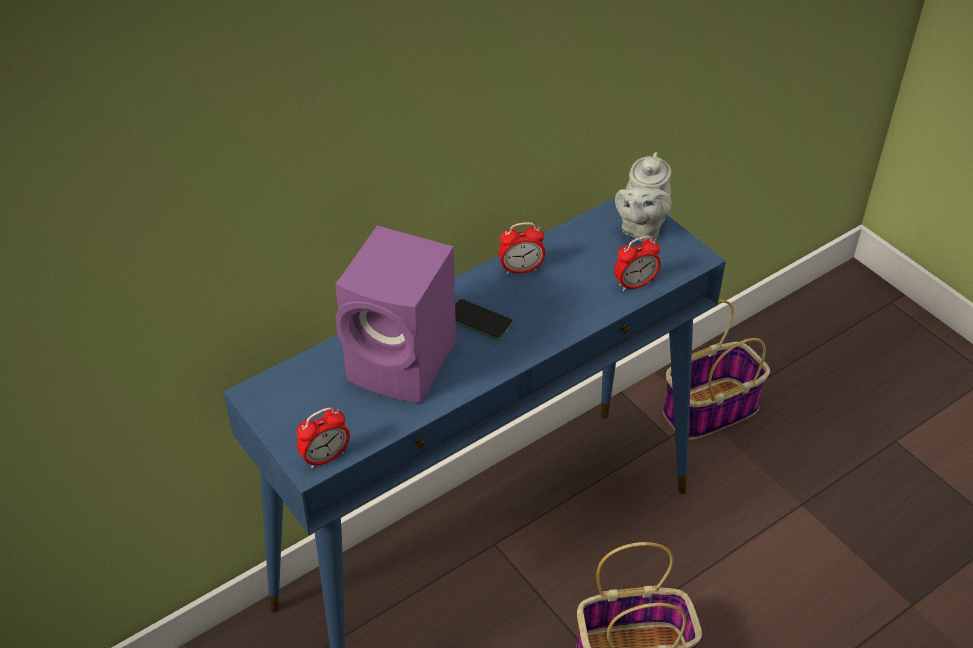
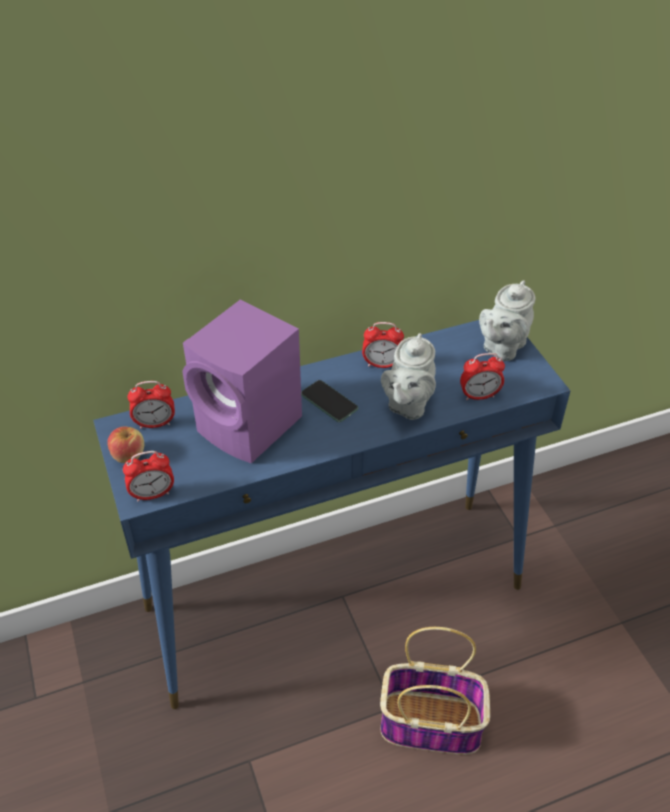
camera: 15 degrees right, 0 degrees up
(280, 421) = (128, 454): none -> apple
(296, 381) = (155, 423): none -> alarm clock
(563, 308) = (407, 405): none -> grey teapot
(711, 409) = (563, 521): basket -> none

